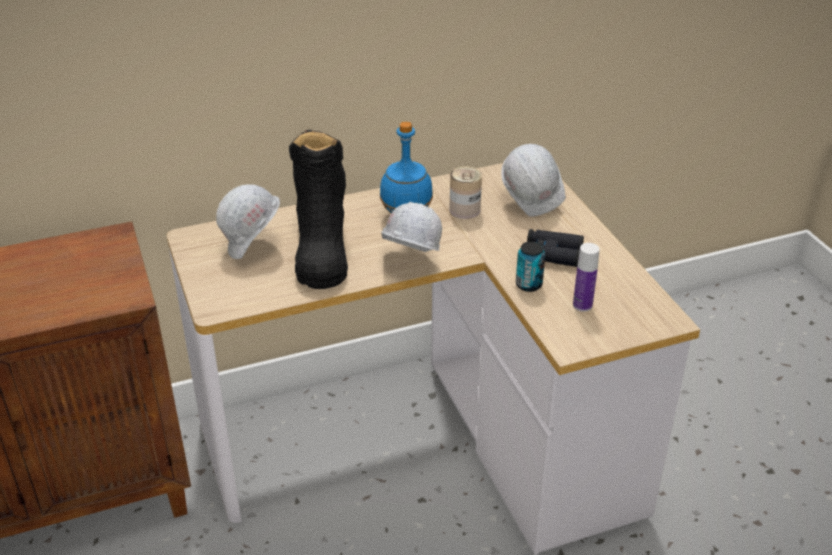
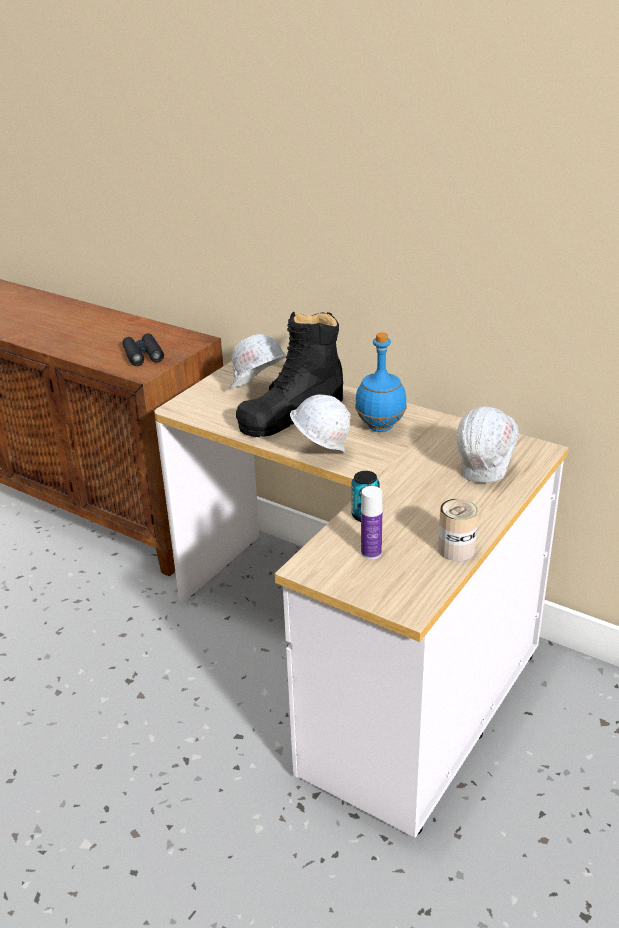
camera: 55 degrees right, 5 degrees down
(464, 210) = (427, 446): can -> can (456, 549)
(552, 254) = (425, 510): black binoculars -> black binoculars (143, 355)

